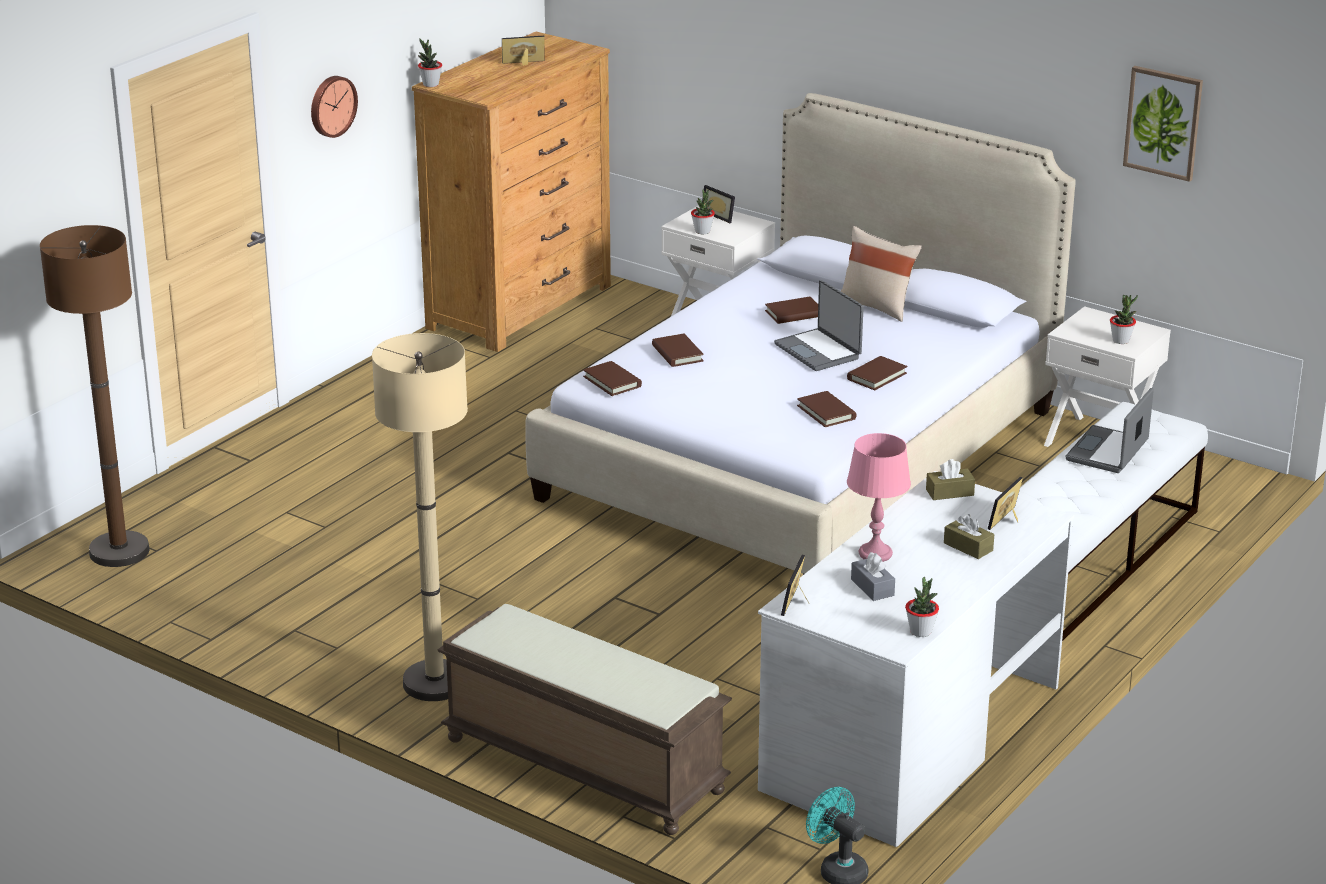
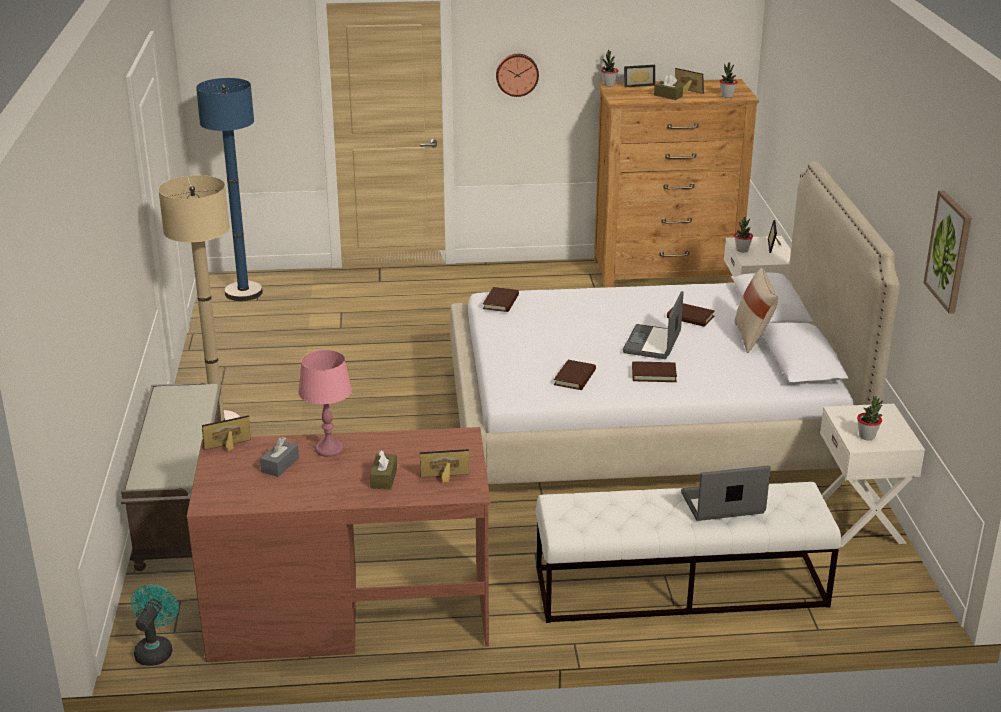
camera: 50 degrees right, 0 degrees up
(119, 551) = (243, 293): brown floor lamp -> blue floor lamp
(459, 74) = (638, 85): none -> picture frame
(677, 353) = (568, 305): brown book -> none
(910, 737) = (348, 611): white desk -> brown desk
(920, 631) = (238, 504): potted plant -> potted plant (727, 96)
(949, 492) = (455, 443): brown tissue box -> brown tissue box (668, 96)

